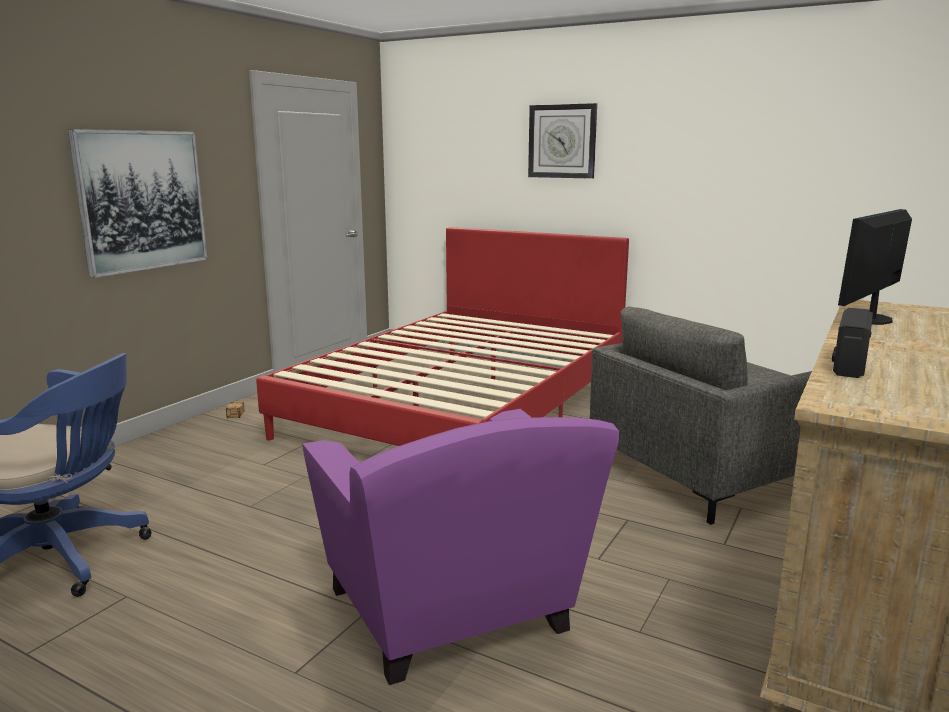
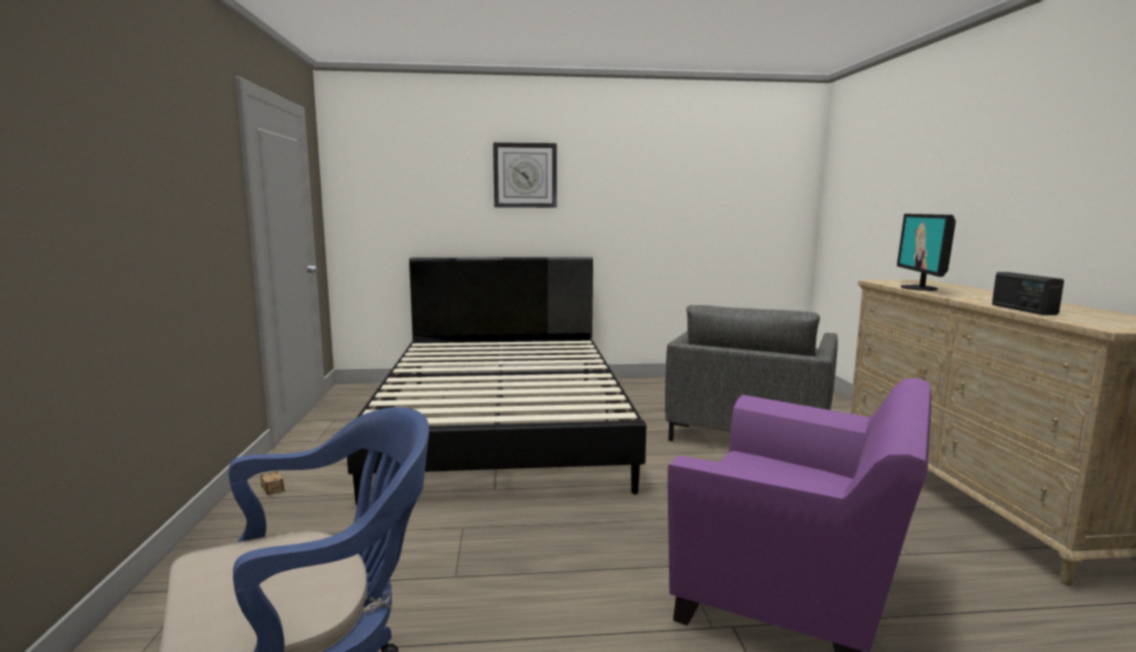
camera: 35 degrees left, 5 degrees down
(142, 200) = (162, 225): picture -> none
(462, 406) = (503, 425): red bed -> black bed

